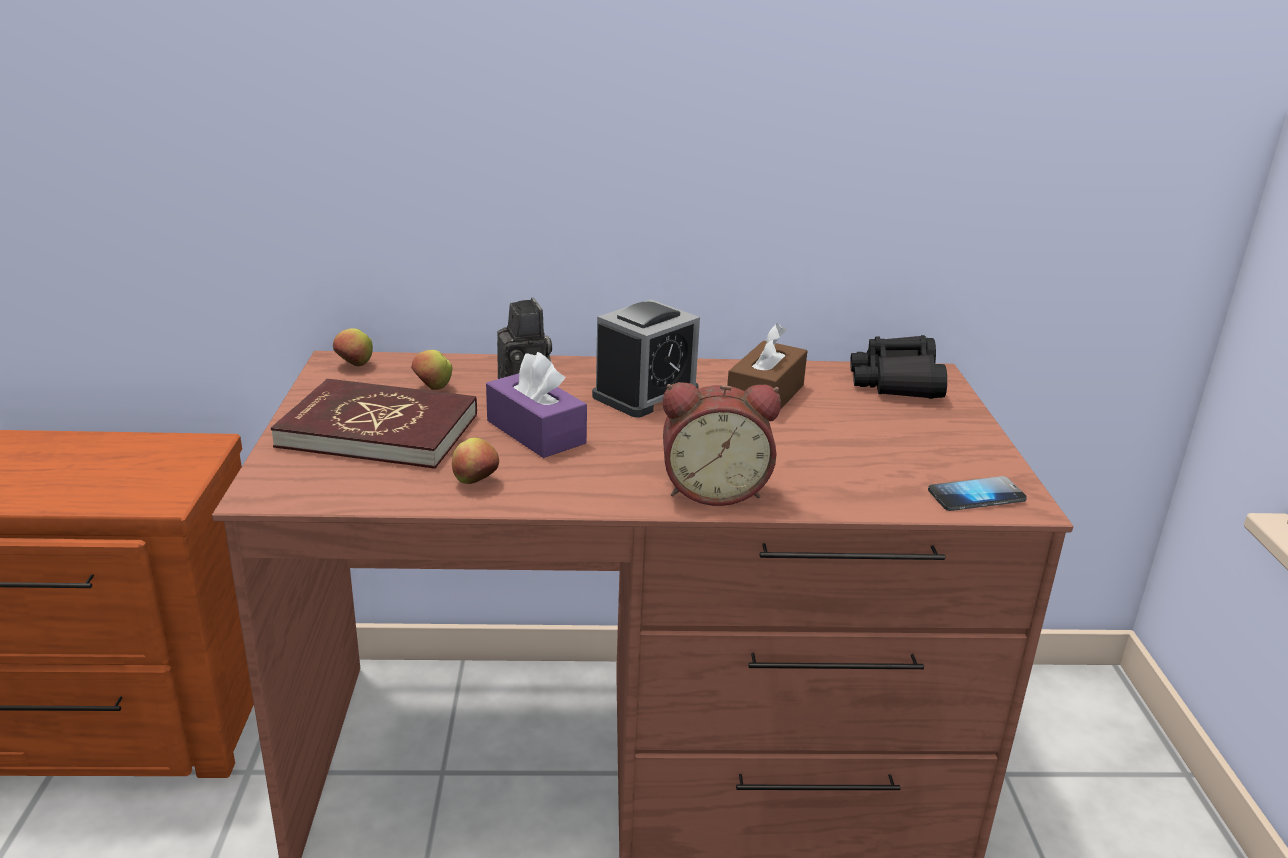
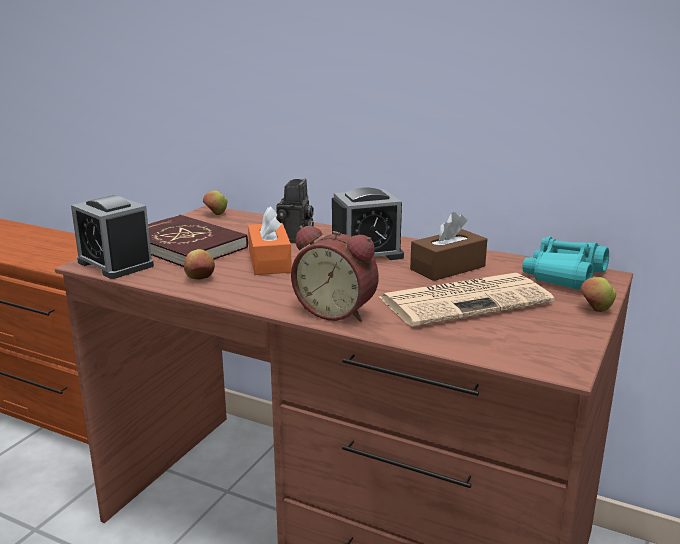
camera: 30 degrees right, 5 degrees down
(309, 484) = (115, 264): none -> alarm clock
(433, 388) = (242, 231): apple -> apple (595, 310)
(536, 432) = (269, 261): purple tissue box -> orange tissue box
(836, 438) = (466, 300): none -> newspaper
(896, 381) = (564, 276): black binoculars -> turquoise binoculars
(976, 496) = (528, 354): phone -> none

